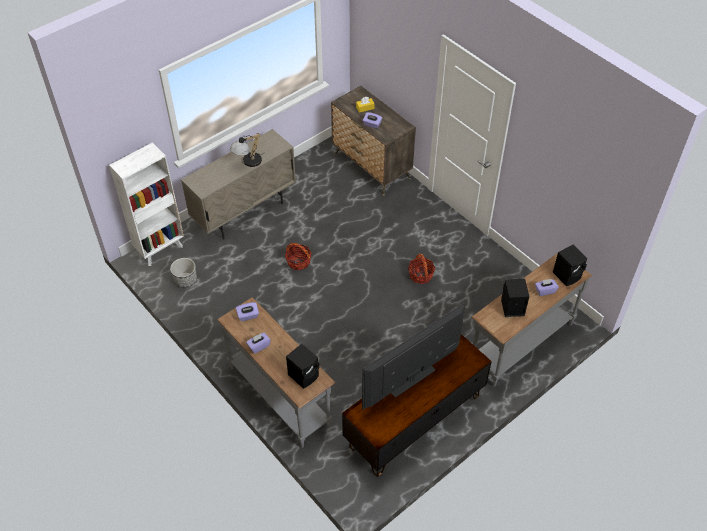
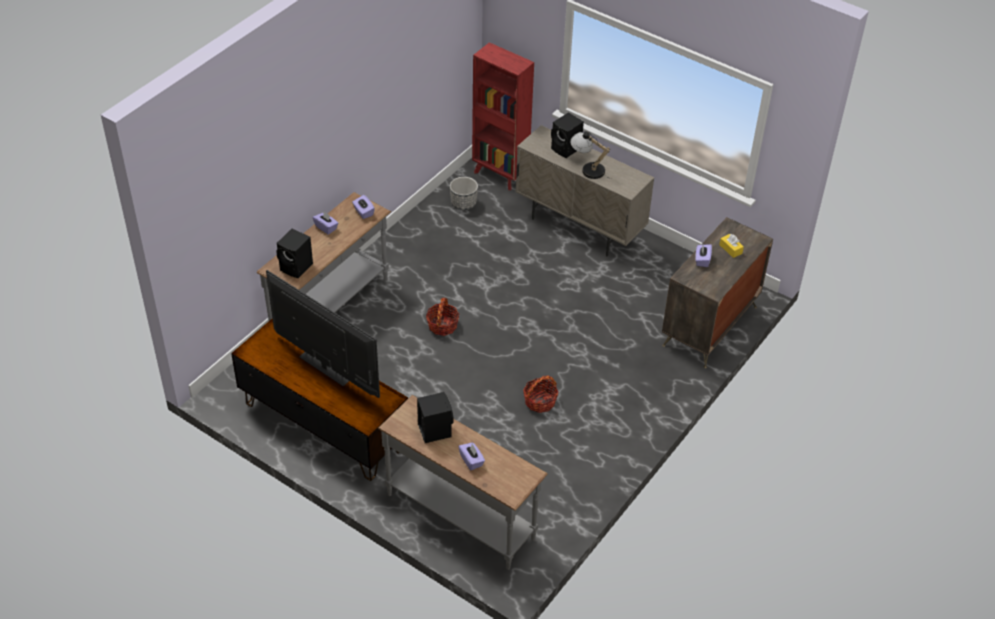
camera: 75 degrees right, 5 degrees down
(161, 249) = (500, 175): white bookcase -> red bookcase
(298, 261) = (521, 287): basket -> basket (442, 325)
(567, 275) = (505, 482): black speaker -> black speaker (566, 149)

